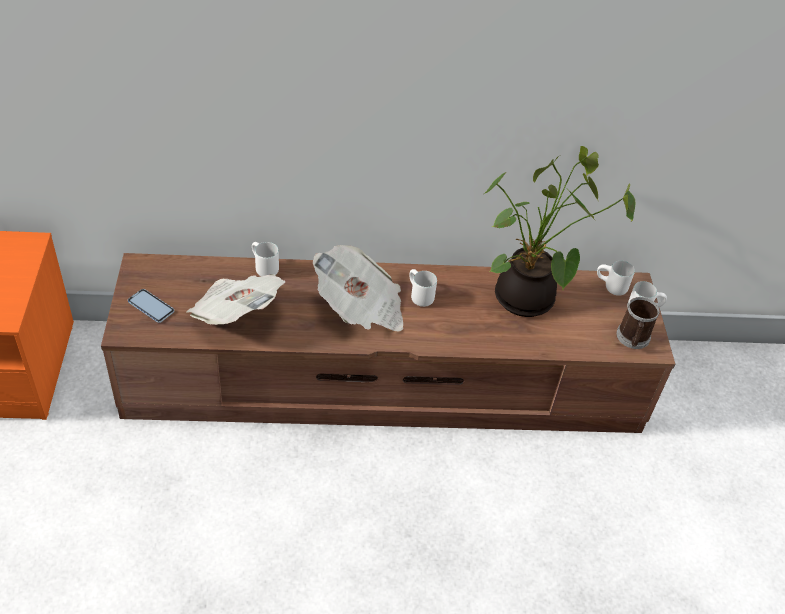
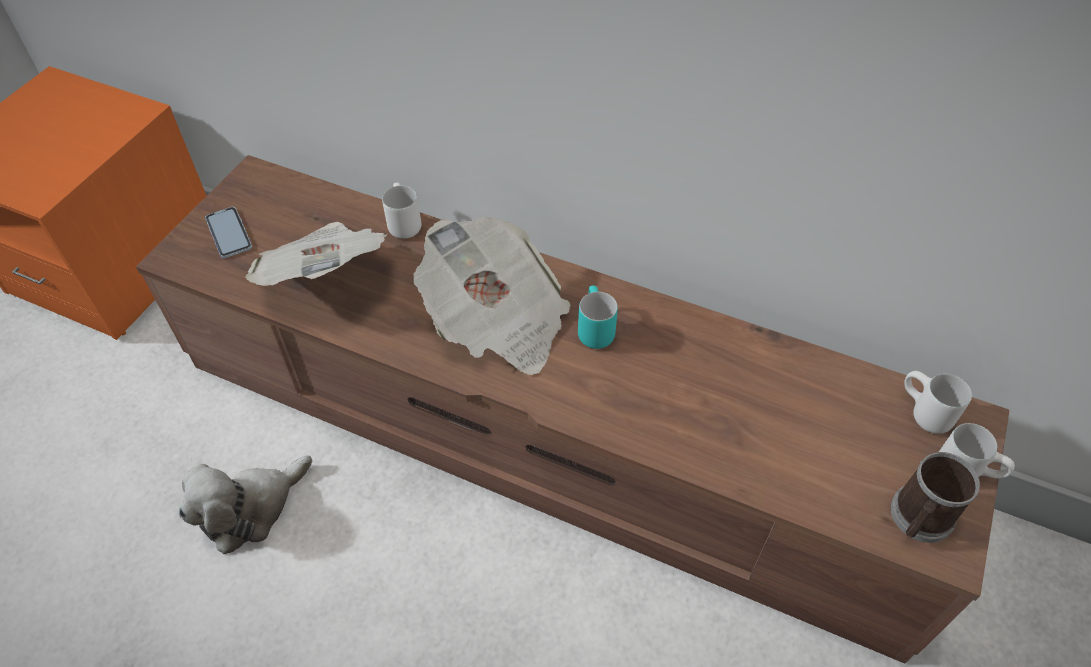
camera: 30 degrees right, 5 degrees up
(222, 490) = (250, 509): none -> plush toy
(418, 296) = (592, 329): white mug -> turquoise mug
(526, 302) = (761, 392): potted plant -> none

